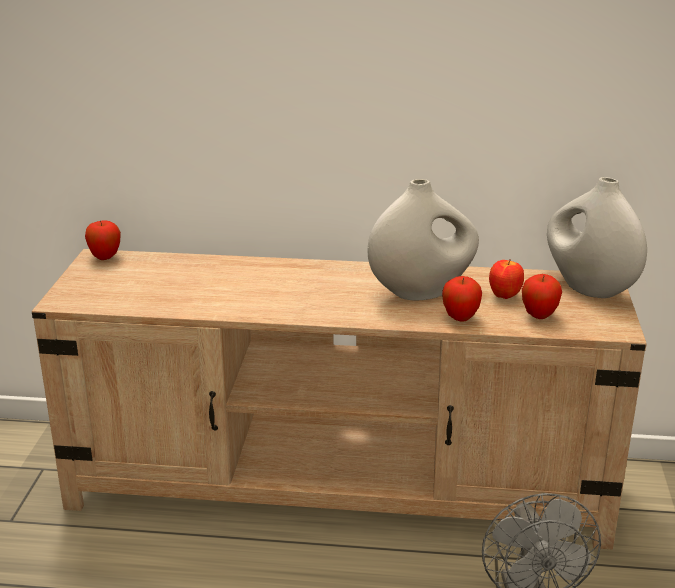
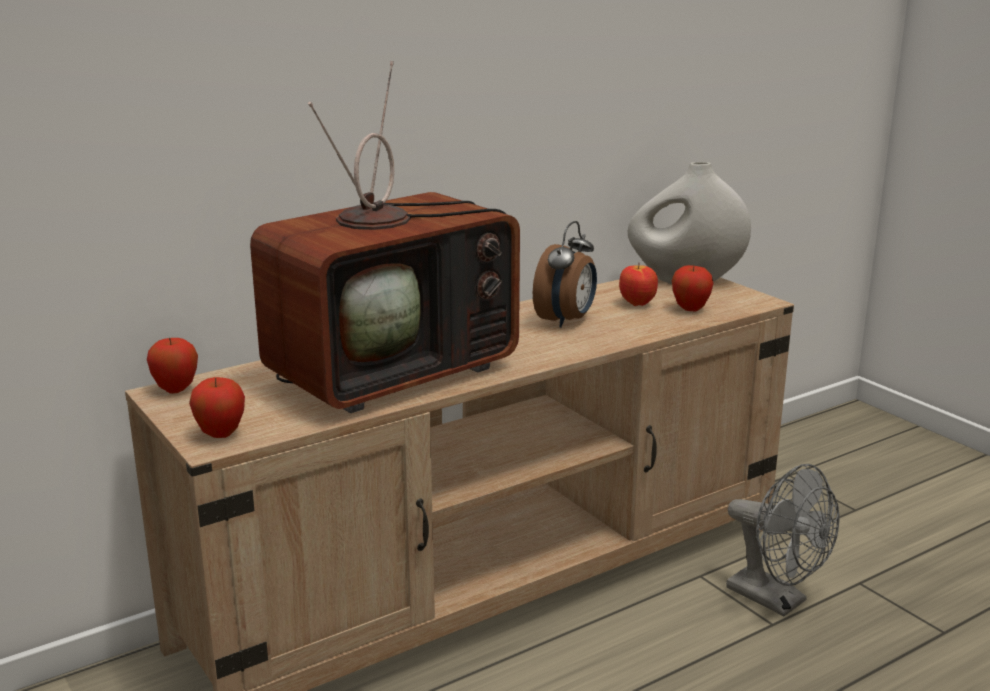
camera: 40 degrees left, 5 degrees down
(238, 289) = (394, 370): none -> television
(422, 292) = (566, 321): white vase -> alarm clock
(460, 318) = (637, 330): apple -> apple (220, 434)

